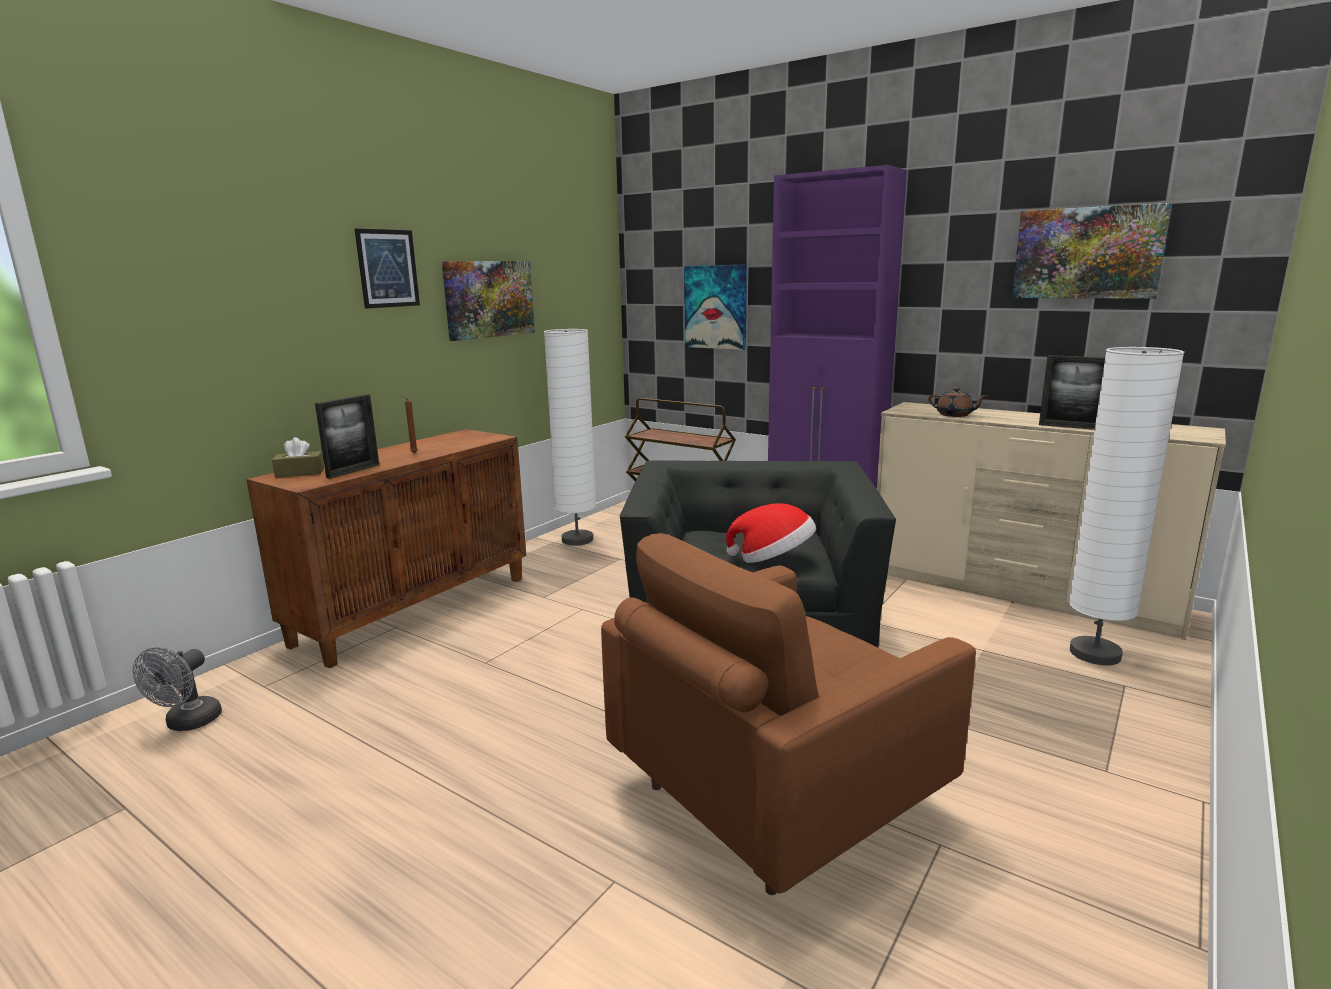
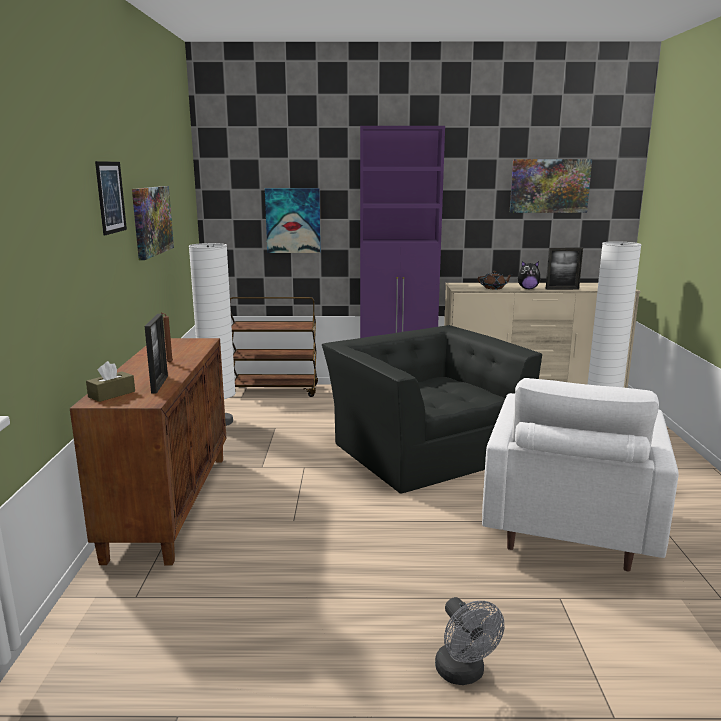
camera: 35 degrees left, 0 degrees up
(188, 723) = (116, 646): grey fan -> grey fan (464, 674)
(773, 559) = (461, 395): hat -> none
(773, 796) = (568, 529): brown armchair -> white armchair
(1009, 421) = (528, 288): none -> plush toy

